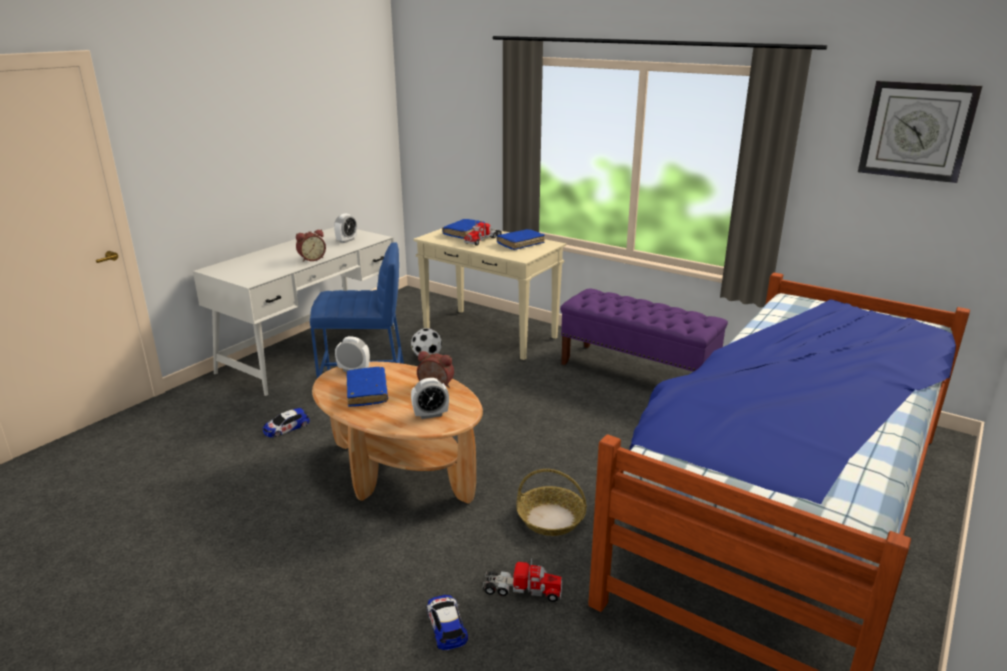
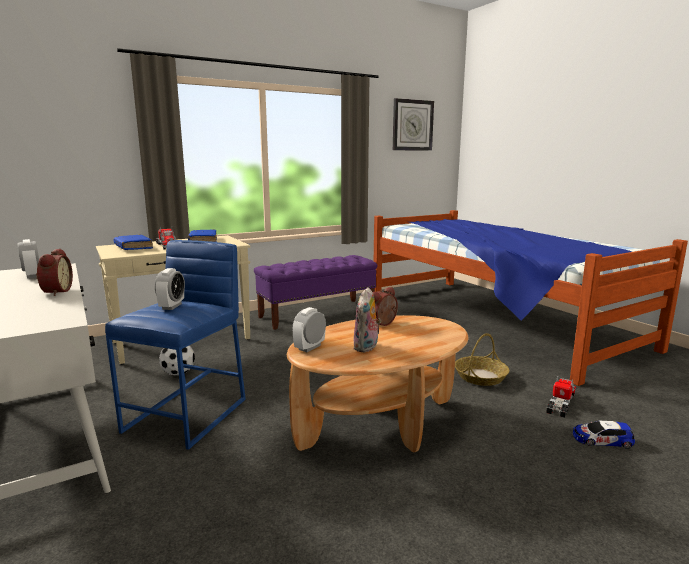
camera: 65 degrees left, 10 degrees down
(286, 428) = (221, 483): toy car -> none
(367, 392) = (367, 347): blue book -> plush toy
(430, 415) = (431, 331): alarm clock -> alarm clock (172, 306)

